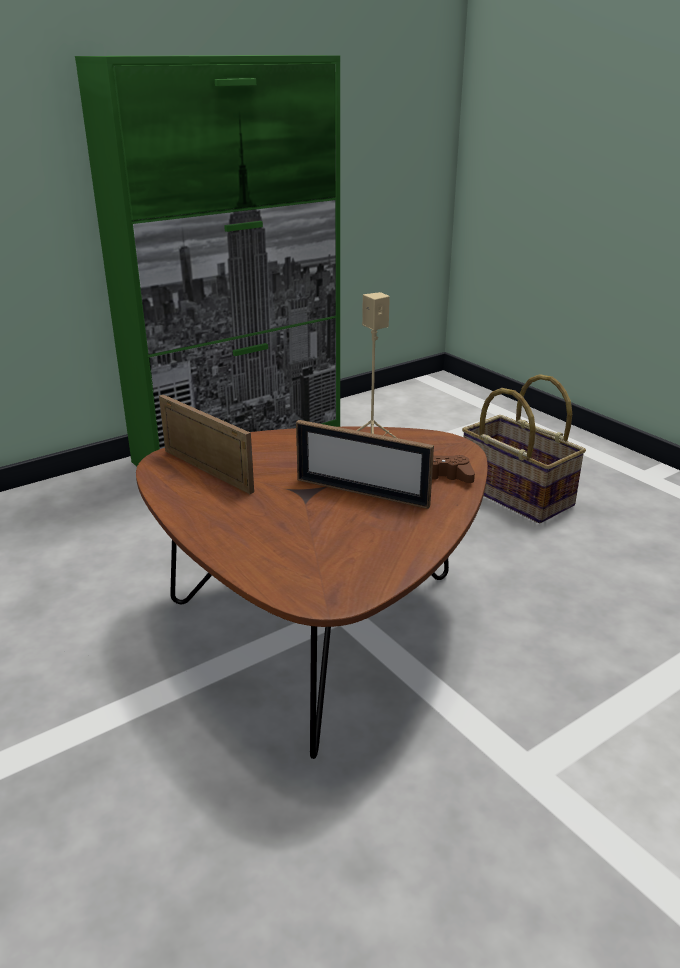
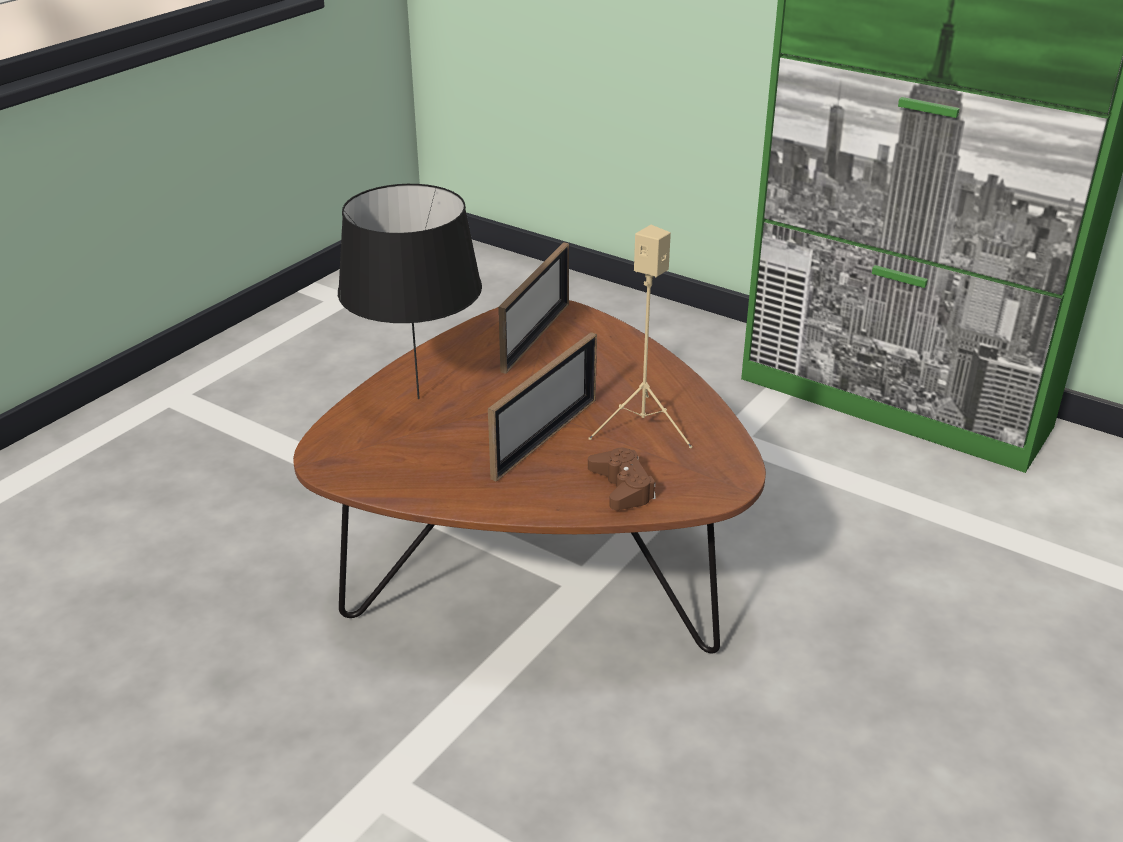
camera: 70 degrees right, 5 degrees up
(261, 536) = (420, 398): none -> black table lamp
(362, 492) = (545, 438): picture frame -> picture frame turned 150 degrees counterclockwise
(514, 495) = (1006, 695): basket -> none

